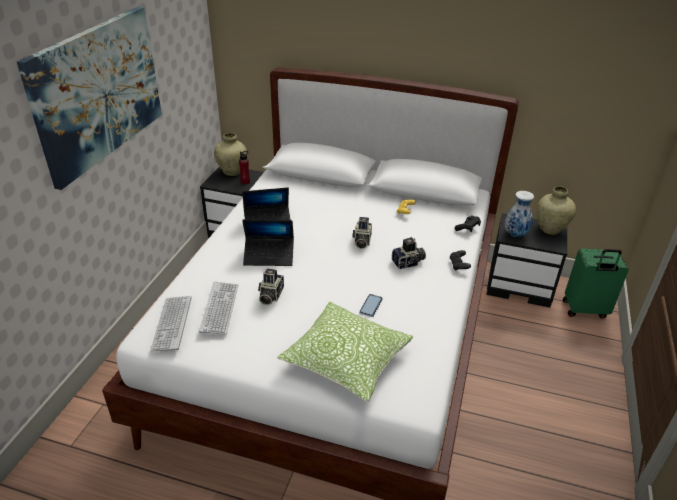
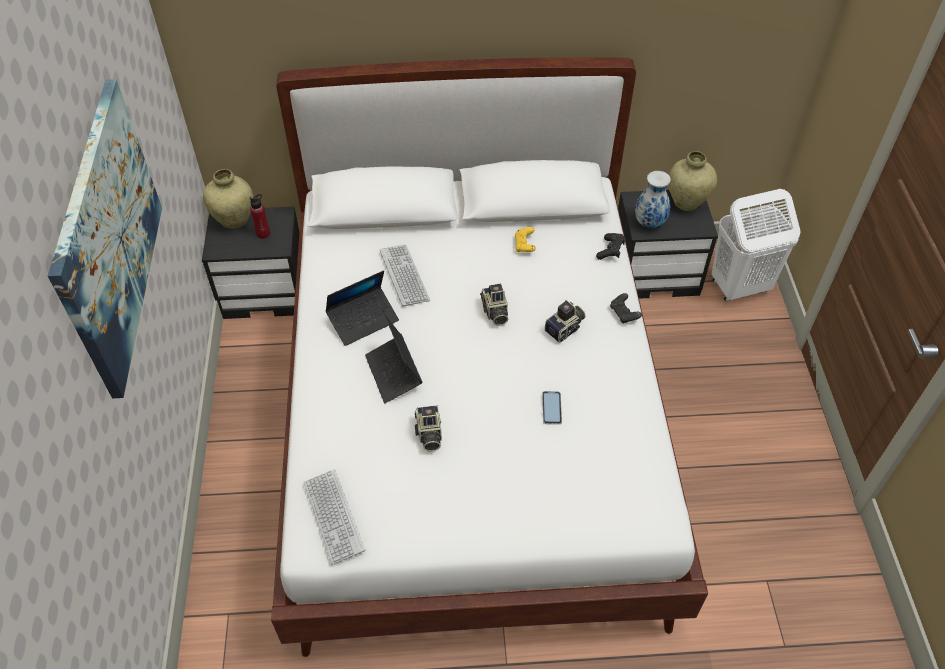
camera: 20 degrees left, 15 degrees up
(219, 308) = (379, 474): keyboard -> keyboard (404, 276)
(269, 256) = (394, 373): laptop -> laptop turned 90 degrees clockwise
(346, 360) = (560, 494): pillow -> none
(585, 310) = (739, 287): green suitcase -> white laundry basket

